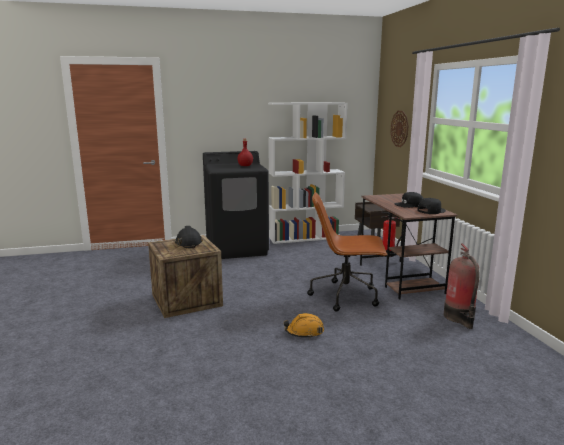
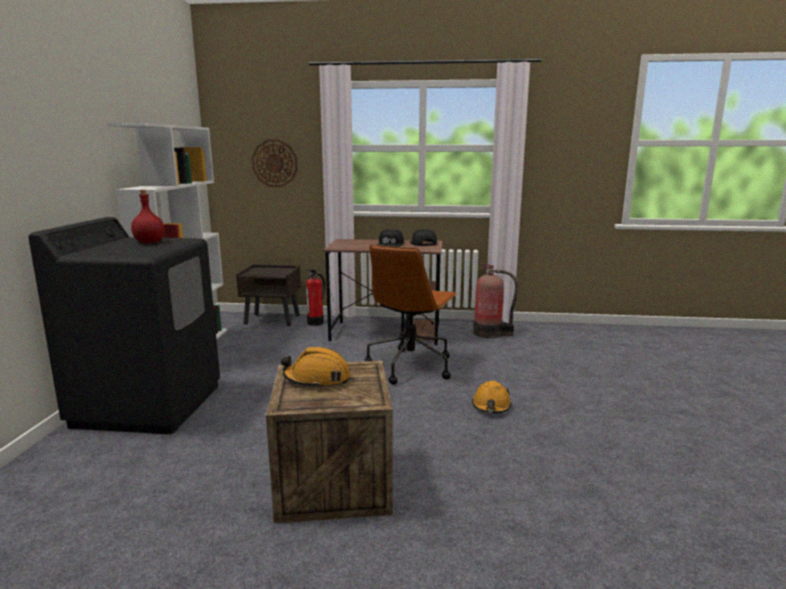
camera: 70 degrees left, 0 degrees up
(188, 243) = (317, 379): black hard hat -> orange hard hat

